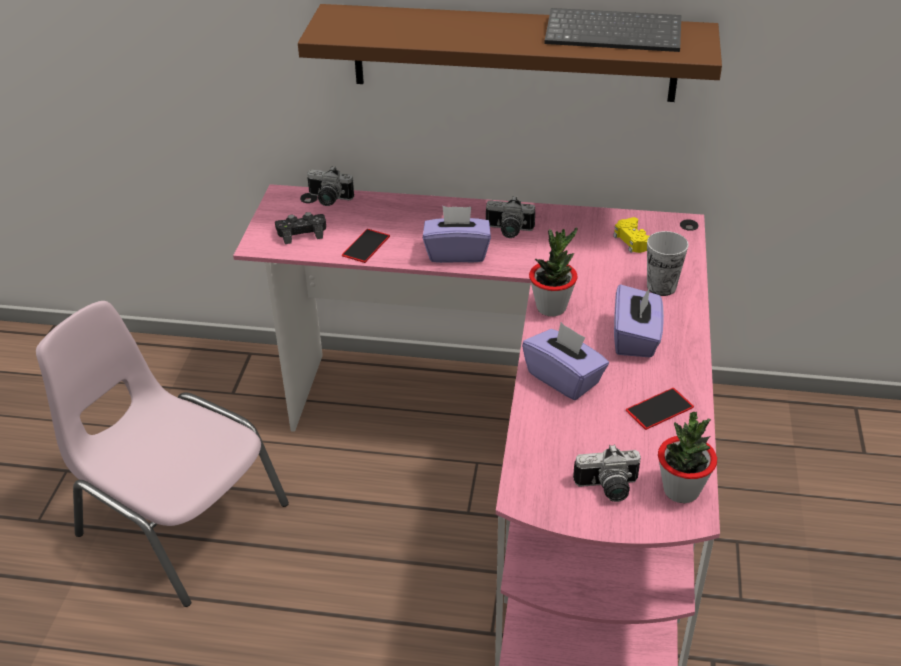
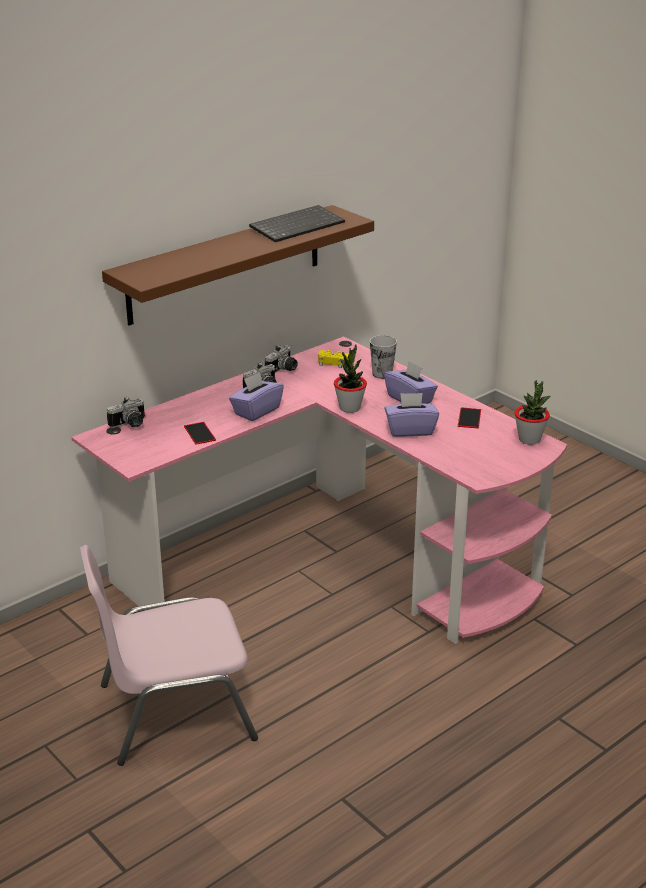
camera: 50 degrees left, 10 degrees down
(302, 232) = (147, 447): black game controller -> none
(608, 489) = (503, 456): camera -> camera (283, 370)

